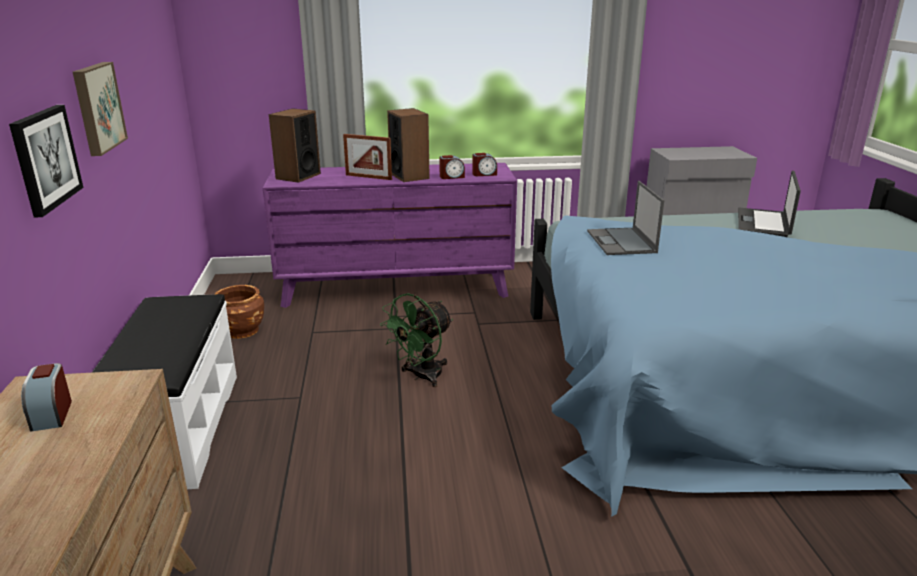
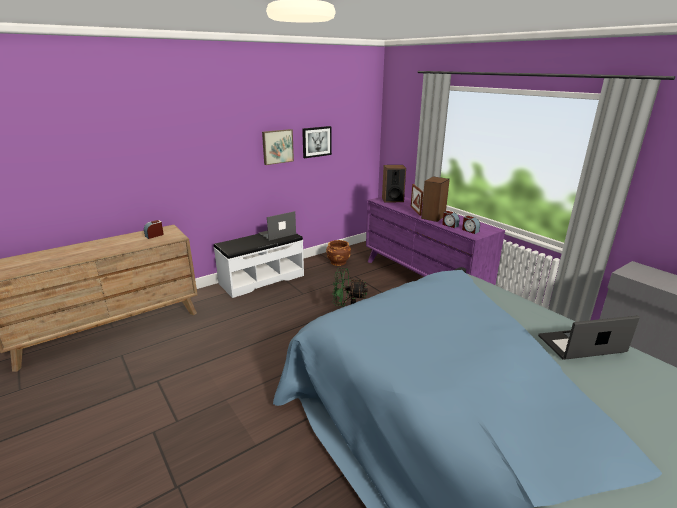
camera: 60 degrees right, 0 degrees up
(45, 158) = (228, 161): picture -> picture (316, 141)
(622, 242) = (438, 294): laptop -> laptop (276, 234)

